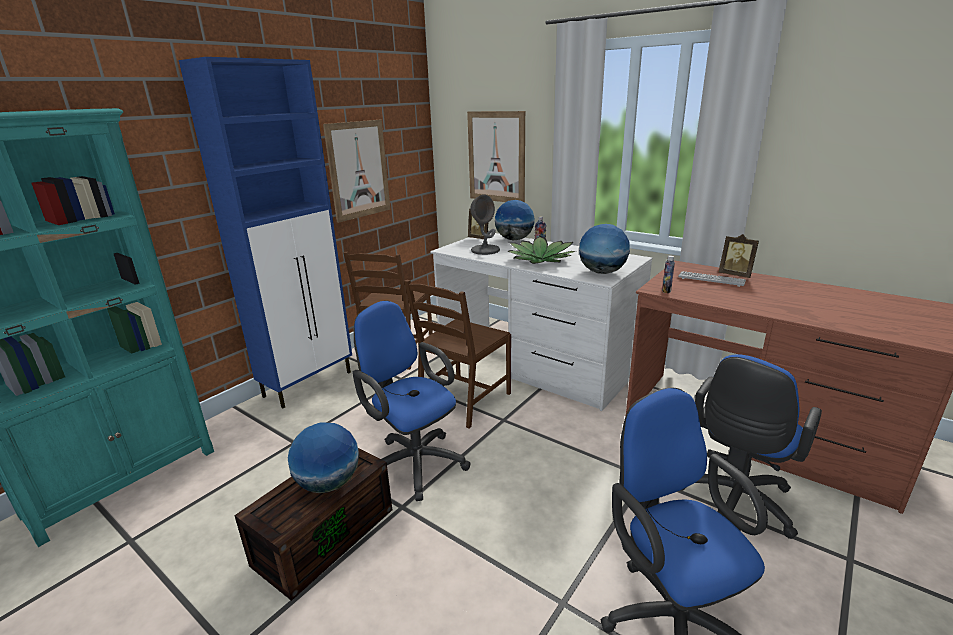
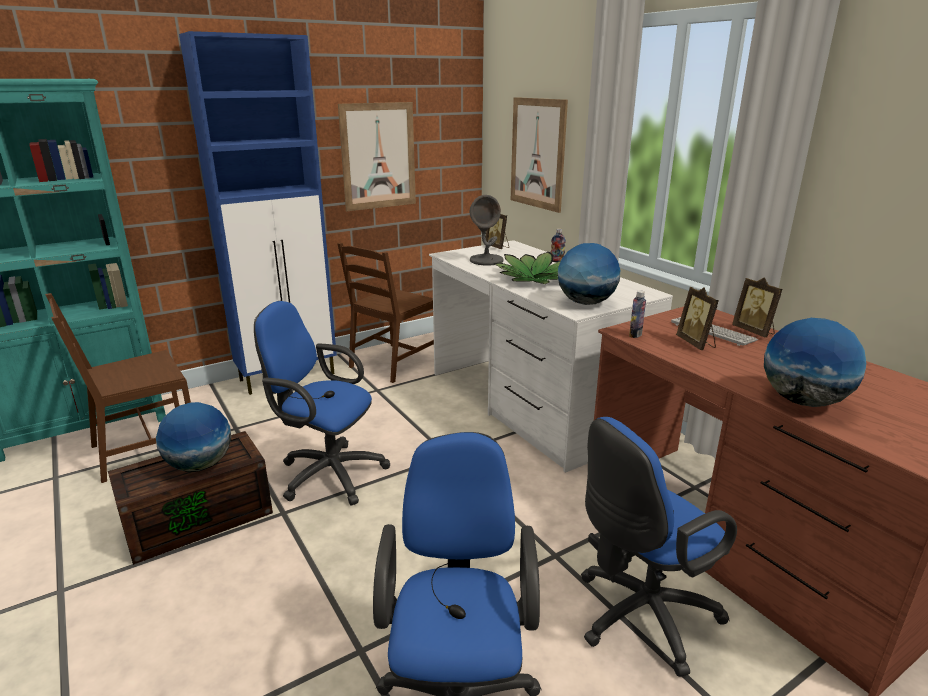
camera: 20 degrees right, 0 degrees up
(414, 461) = (327, 473): blue office chair -> blue office chair turned 45 degrees counterclockwise
(464, 401) = (422, 426): brown chair -> brown chair (144, 450)
(514, 239) = (534, 253): globe -> globe (803, 401)
(712, 290) = (696, 343): none -> picture frame

